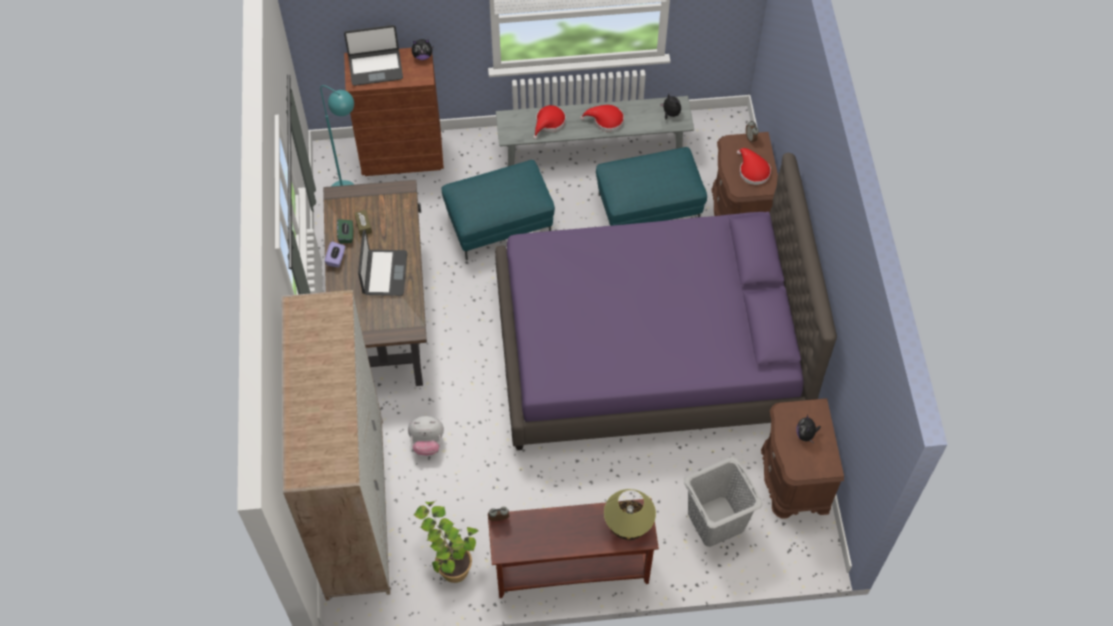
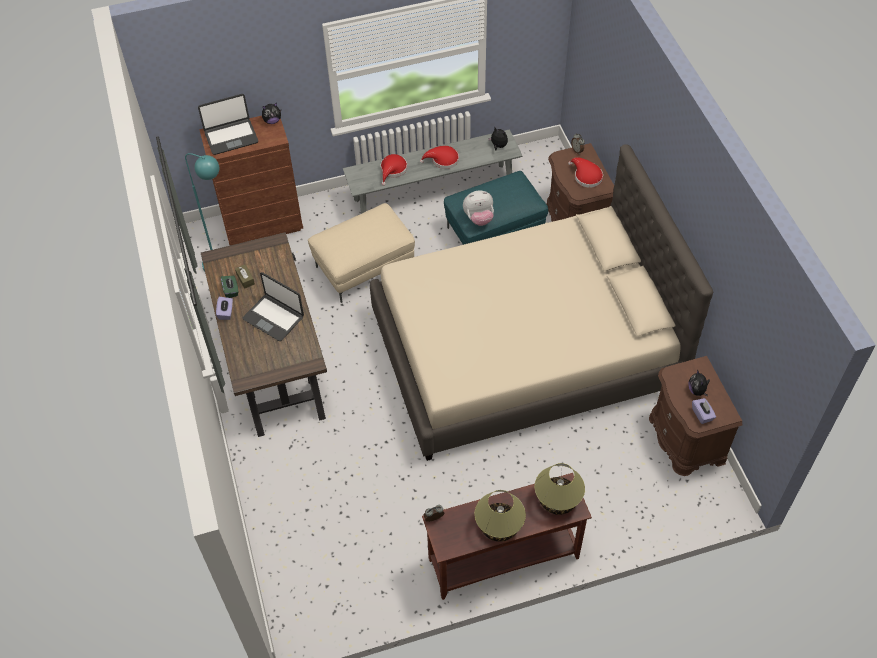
camera: 10 degrees left, 5 degrees down
(354, 506) = (284, 541): white wardrobe -> none
(384, 273) = (274, 317): laptop -> laptop turned 135 degrees clockwise
(427, 443) = (341, 469): plush toy -> plush toy (478, 218)
(449, 556) = (385, 570): potted plant -> none
(499, 224) = (364, 267): turquoise ottoman -> beige ottoman
(562, 539) = (498, 526): none -> table lamp
(649, 348) = (526, 350): purple bed -> beige bed
(716, 521) = (626, 490): grey laundry basket -> none
(803, 462) = (702, 414): none -> purple tissue box

